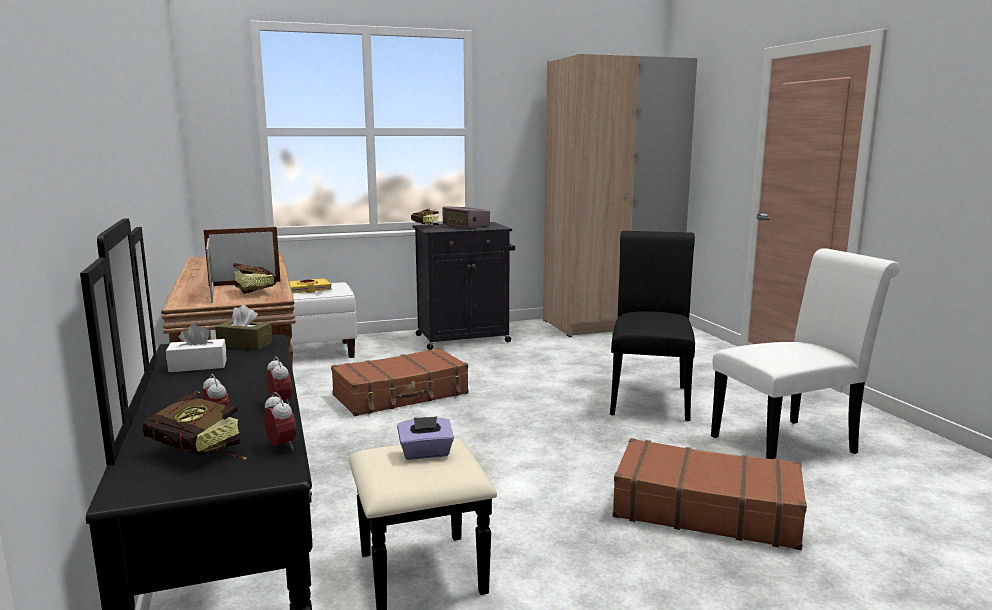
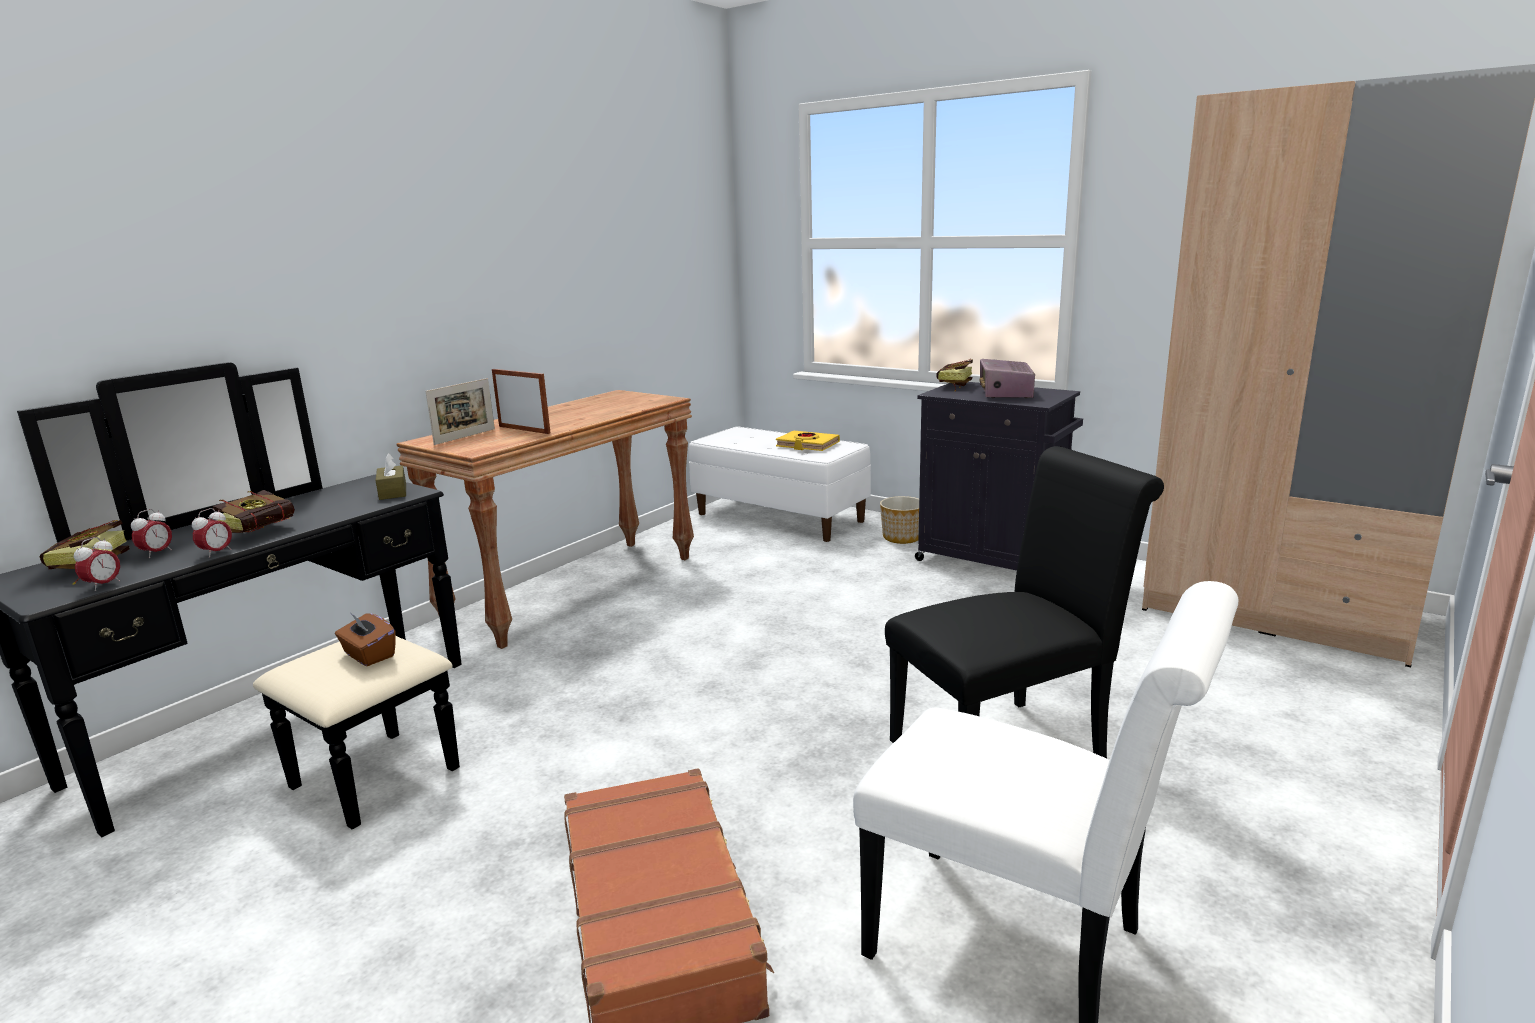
camera: 55 degrees right, 5 degrees up
(198, 366) = (316, 501): white tissue box -> none
(254, 291) = (494, 440): book -> book (265, 530)
(392, 343) = (901, 538): none -> planter
(401, 395) = (762, 603): brown suitcase -> none
(426, 453) = (368, 655): purple tissue box -> brown tissue box

